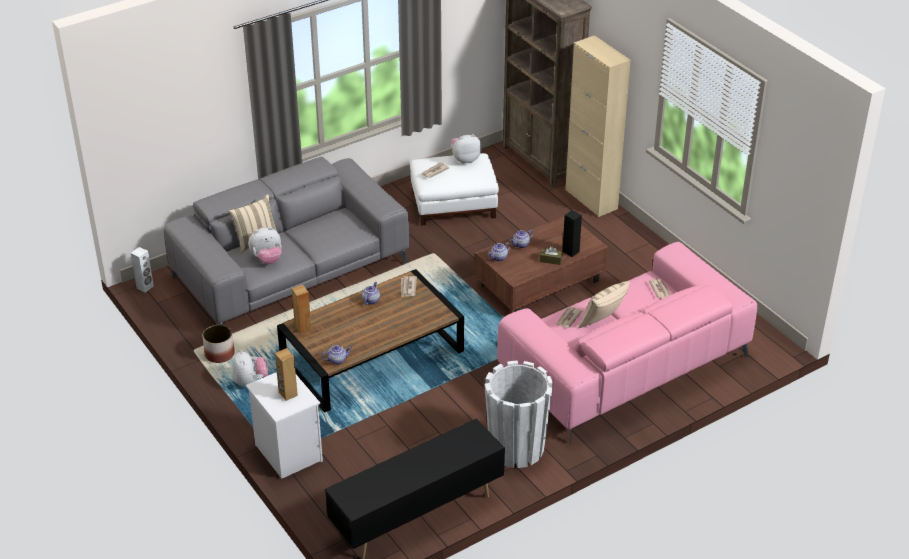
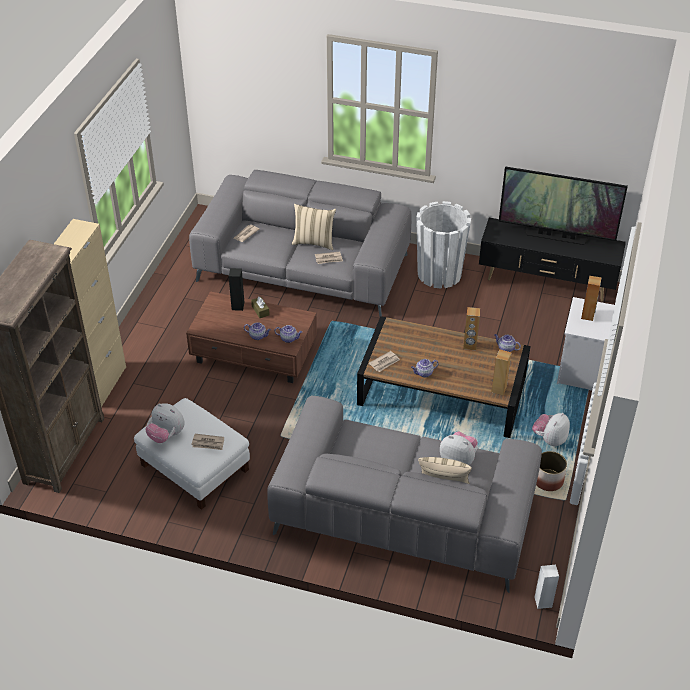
camera: 130 degrees left, 5 degrees up
(366, 342) = (470, 346): none -> brown speaker
(420, 475) = (556, 236): none -> television
(623, 365) = (303, 268): pink sofa -> grey sofa

